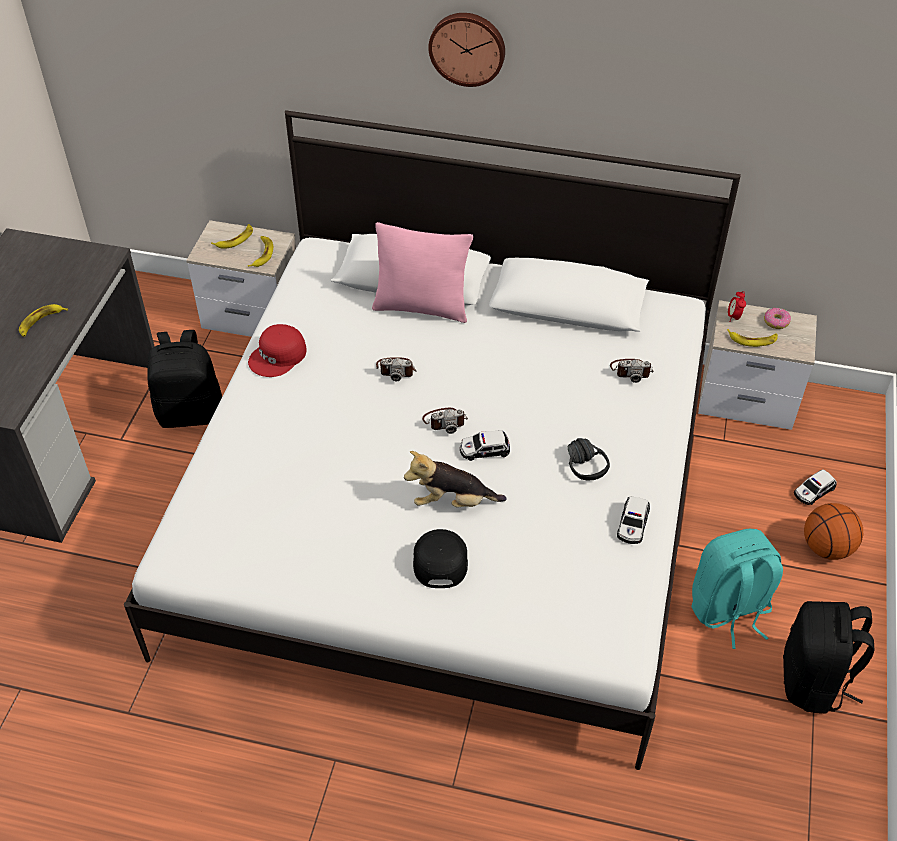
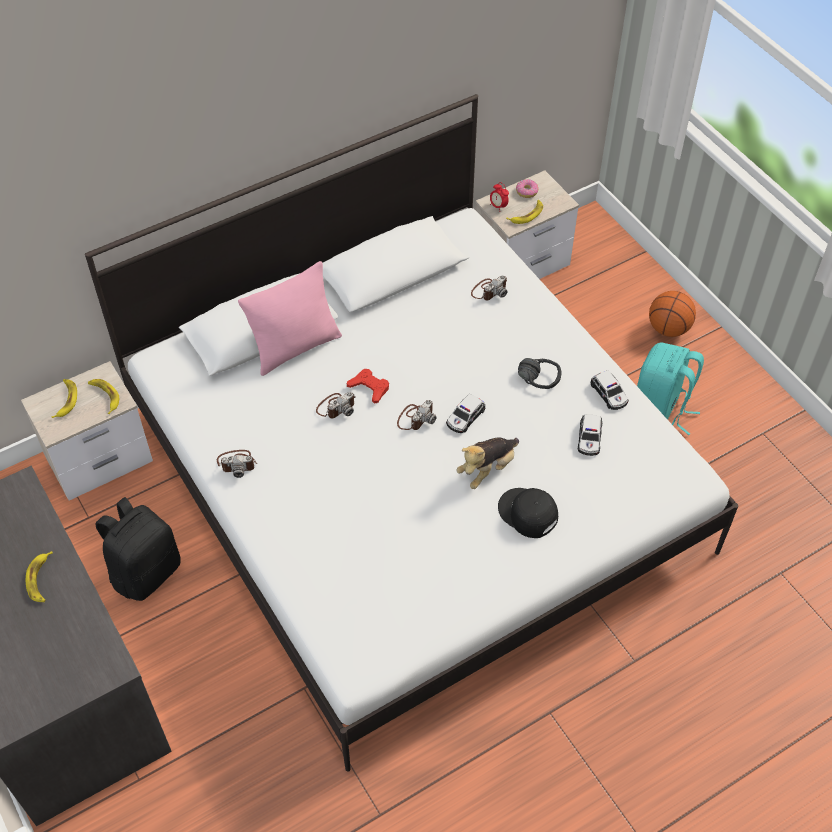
camera: 45 degrees left, 5 degrees up
(278, 356) = (237, 463): red cap -> camera
(438, 374) = (369, 388): none -> red game controller
(467, 47) = (241, 108): wall clock -> none
(813, 491) = (623, 297): toy car -> toy car (589, 438)
(813, 681) = (747, 418): black backpack -> none

